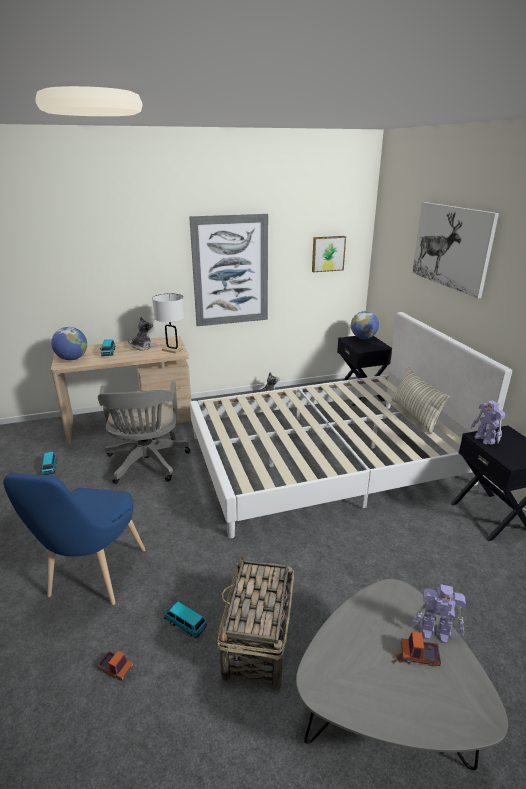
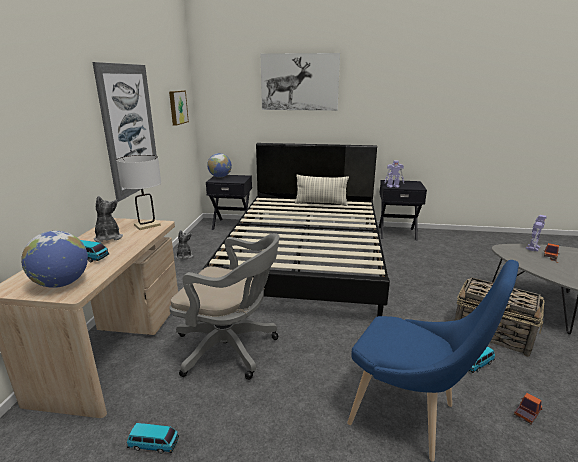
camera: 65 degrees left, 5 degrees down
(326, 459) = (306, 258): white bed -> black bed

